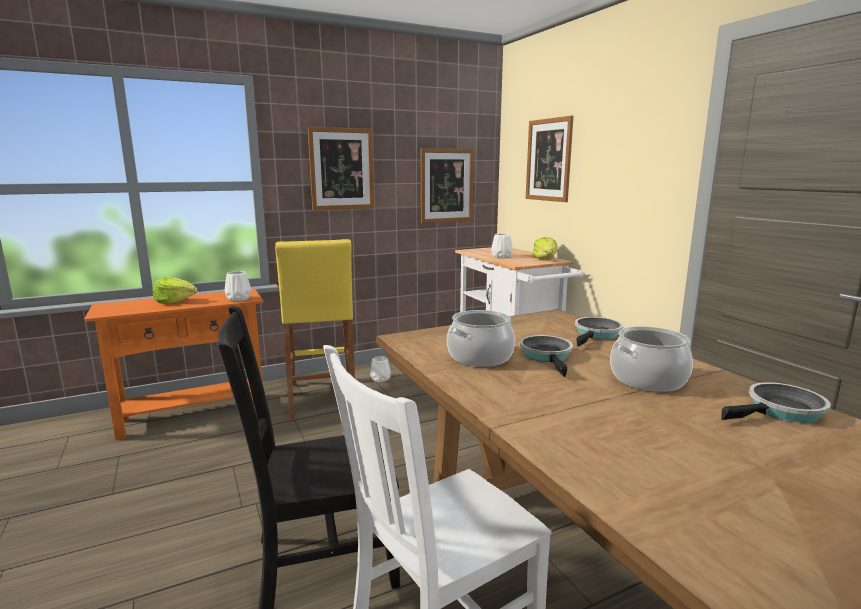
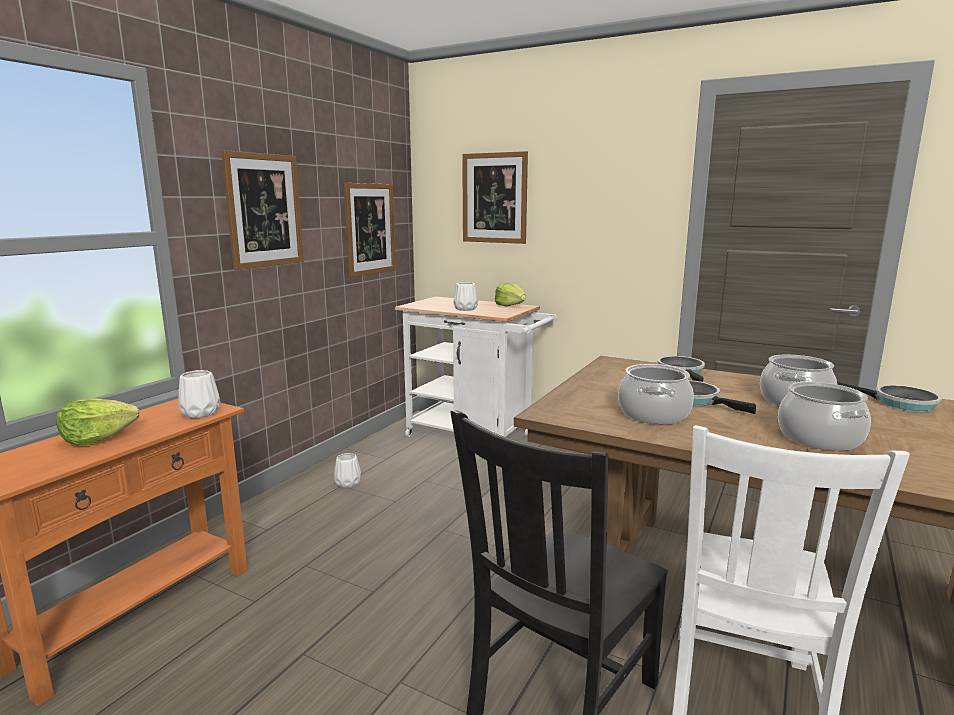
camera: 35 degrees left, 0 degrees up
(322, 398) = (304, 527): yellow stool -> none
(582, 411) = (820, 438): none -> cooking pot
(781, 411) = (899, 403): frying pan -> frying pan turned 90 degrees clockwise

